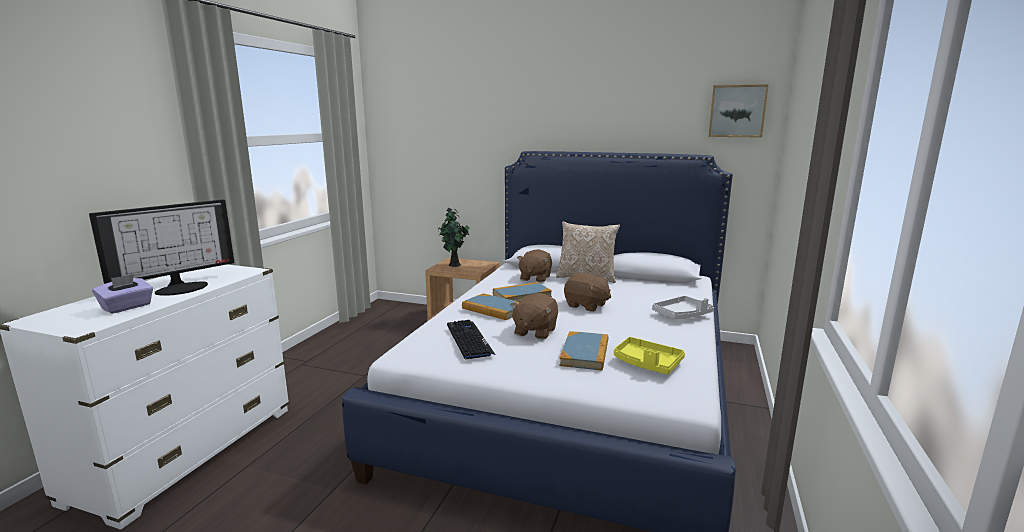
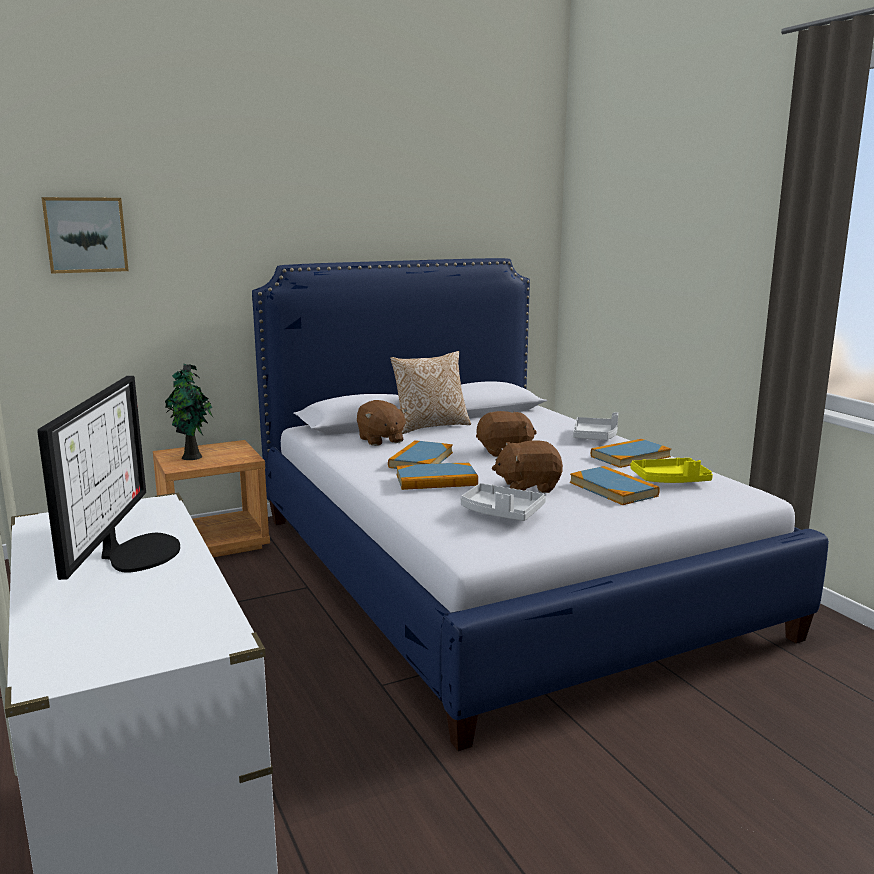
camera: 45 degrees left, 0 degrees up
(127, 307) = (161, 597): purple tissue box -> none
(469, 340) = (501, 513): keyboard -> grey tray
(534, 331) = (528, 487): brown plush toy -> brown plush toy turned 105 degrees clockwise
(667, 337) = (630, 456): none -> book
(737, 111) = (520, 206): picture -> picture (85, 235)

